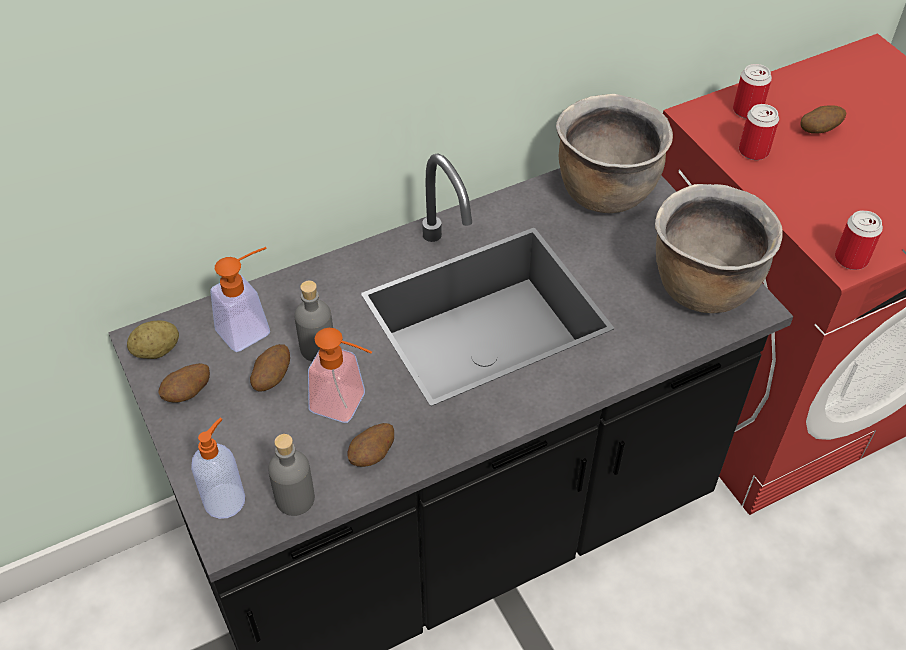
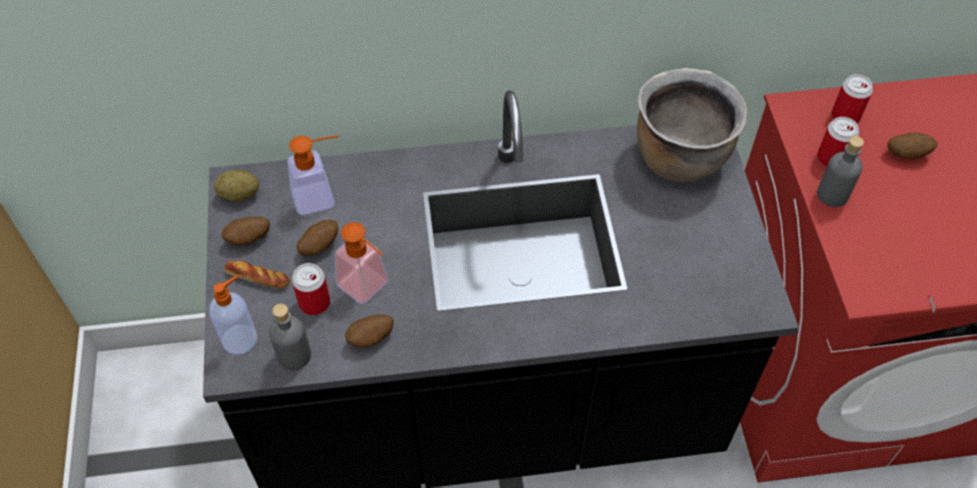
camera: 20 degrees right, 5 degrees up
(216, 430) = (257, 277): none -> bread
(317, 348) = (367, 231): grey bottle -> grey bottle (832, 195)
(702, 285) = (727, 273): brown cooking pot -> none
(851, 259) = (873, 291): can -> can (314, 302)

